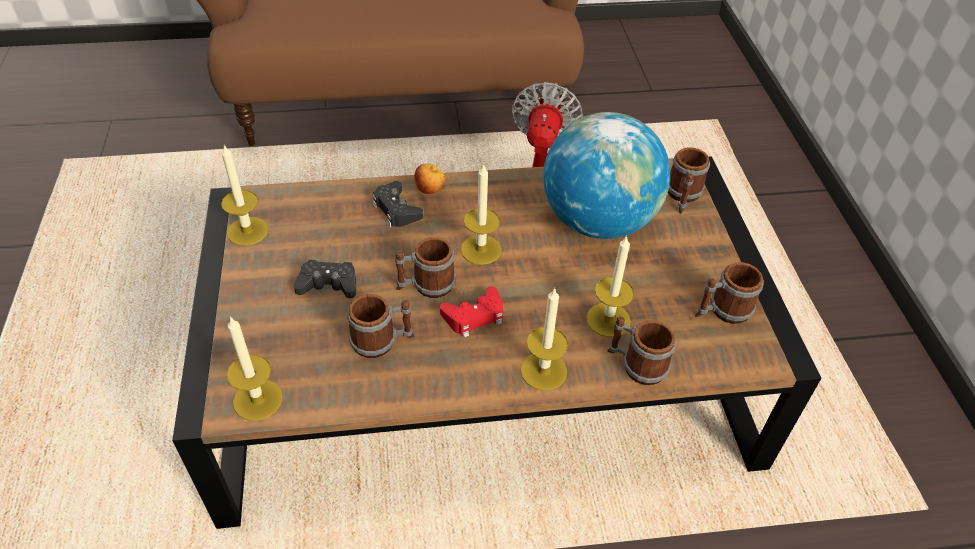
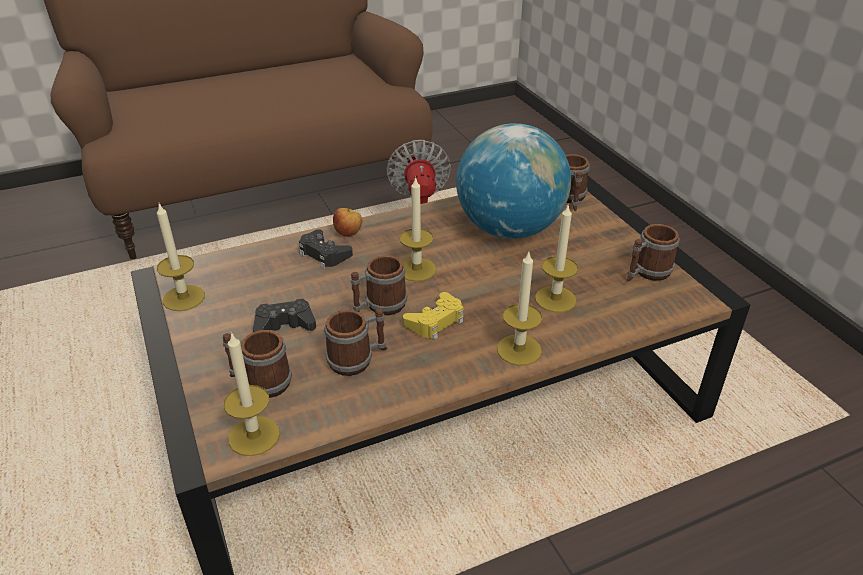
camera: 15 degrees left, 10 degrees down
(474, 316) = (436, 321): red game controller -> yellow game controller
(636, 364) = (597, 327): mug -> mug (260, 382)

